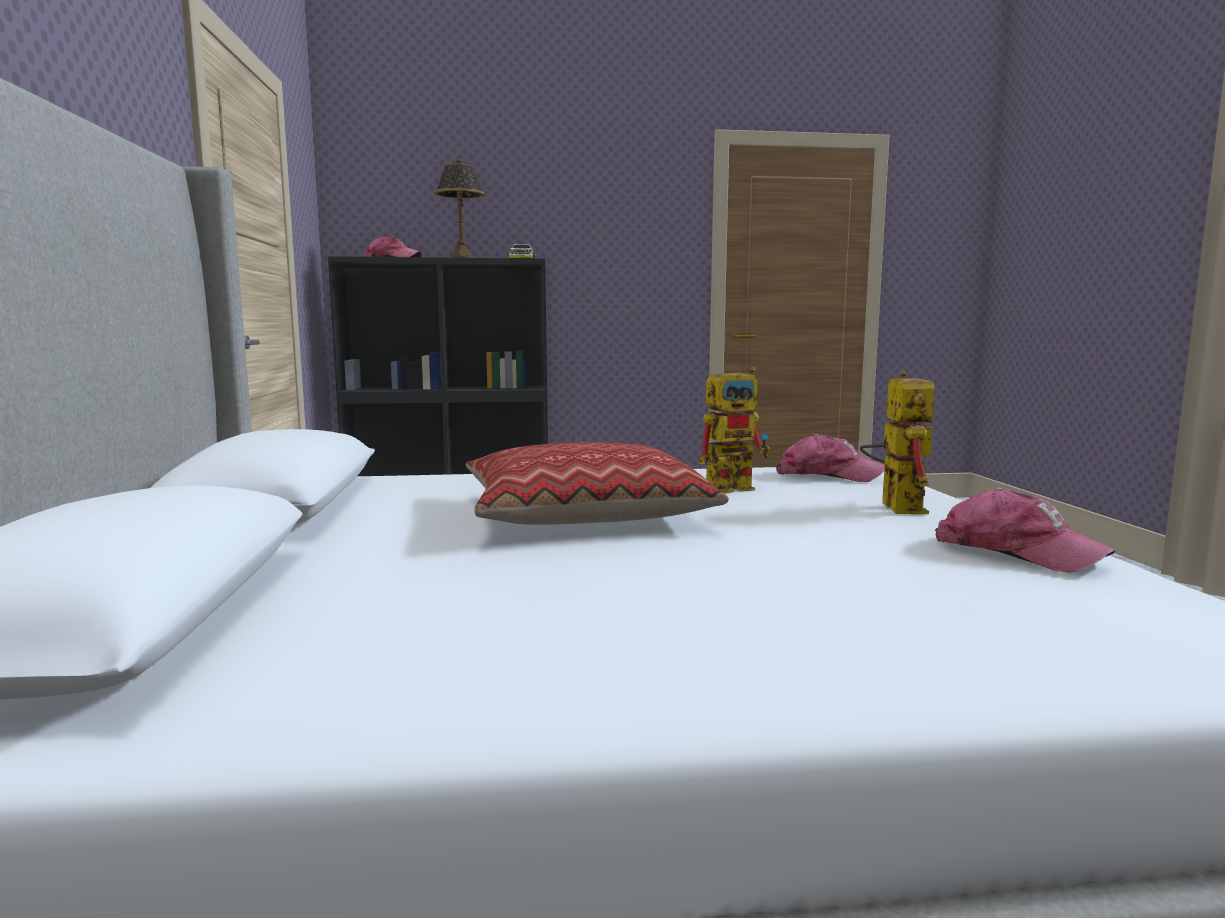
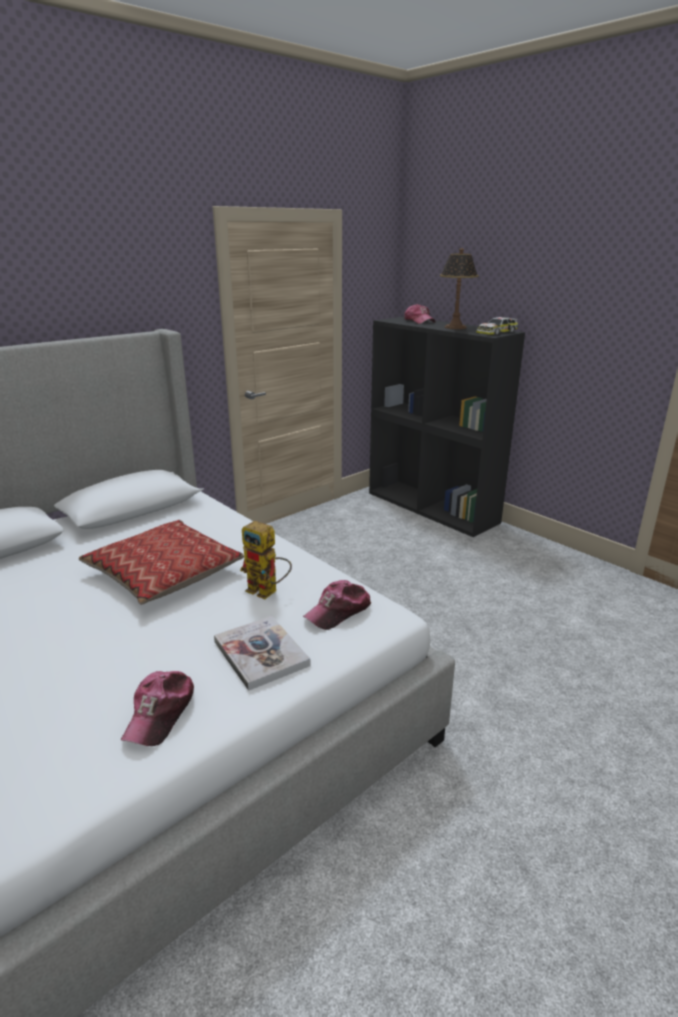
camera: 55 degrees right, 15 degrees up
(828, 475) = (338, 611): cap -> cap turned 60 degrees clockwise
(894, 505) = (261, 653): toy robot -> book

